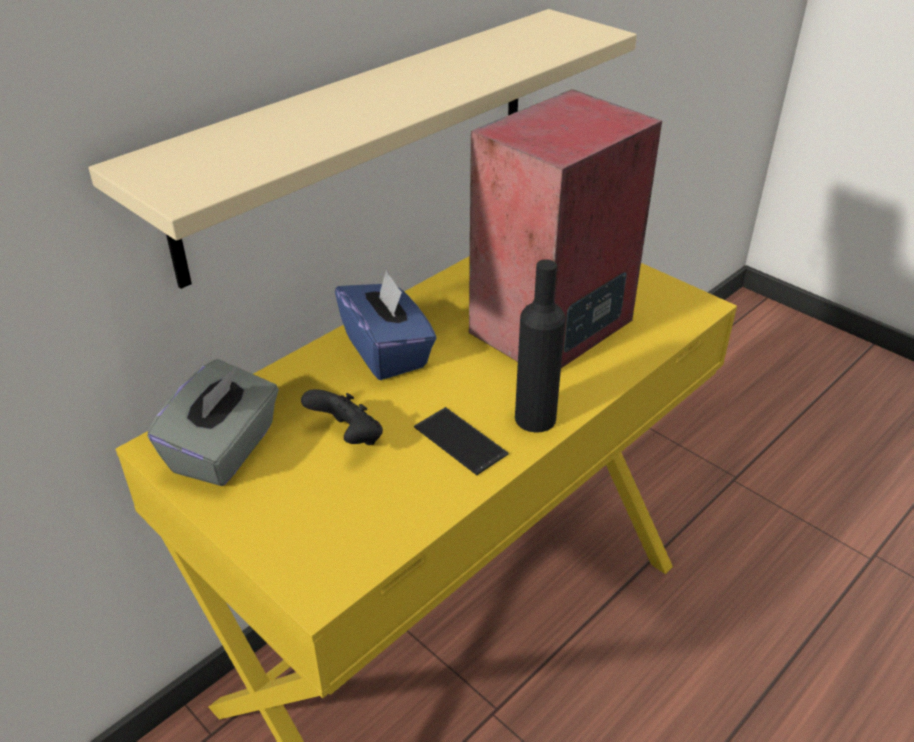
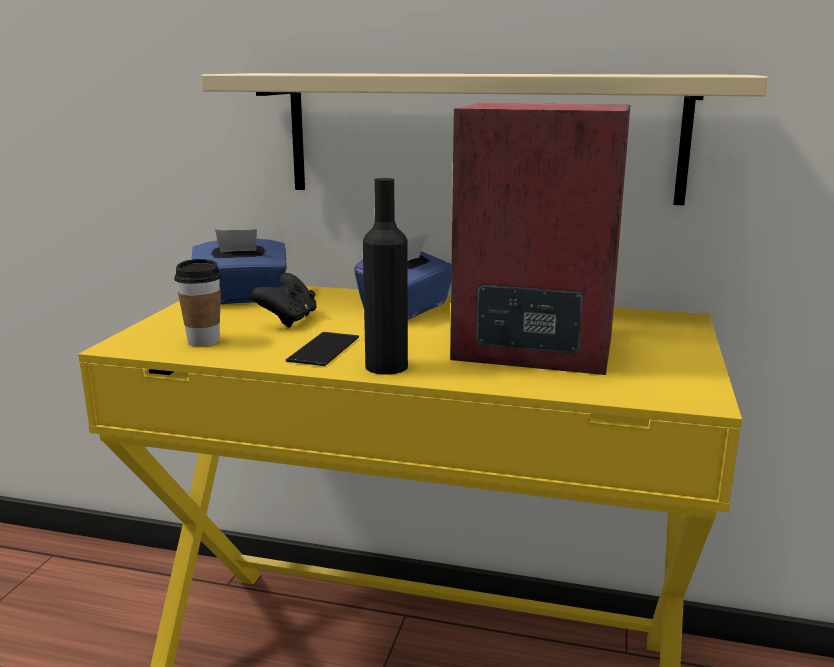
camera: 60 degrees right, 20 degrees down
(225, 450) = (241, 298): grey tissue box -> blue tissue box
(361, 518) = (203, 341): none -> cup

